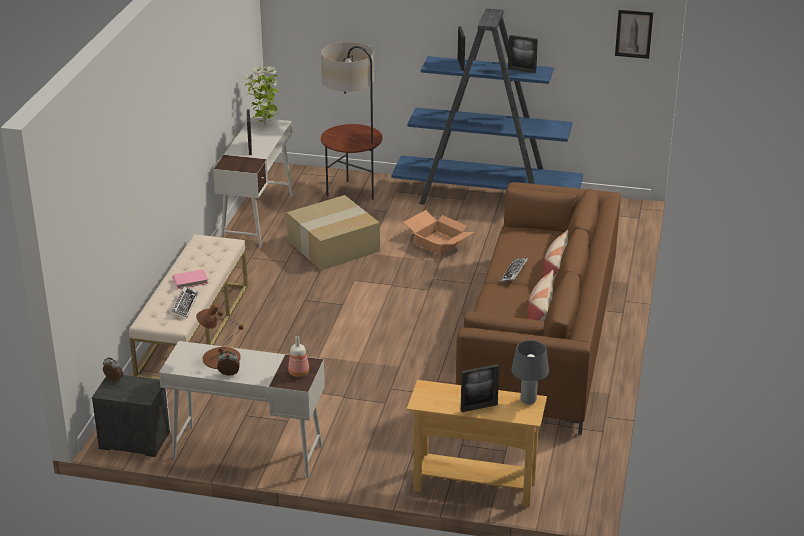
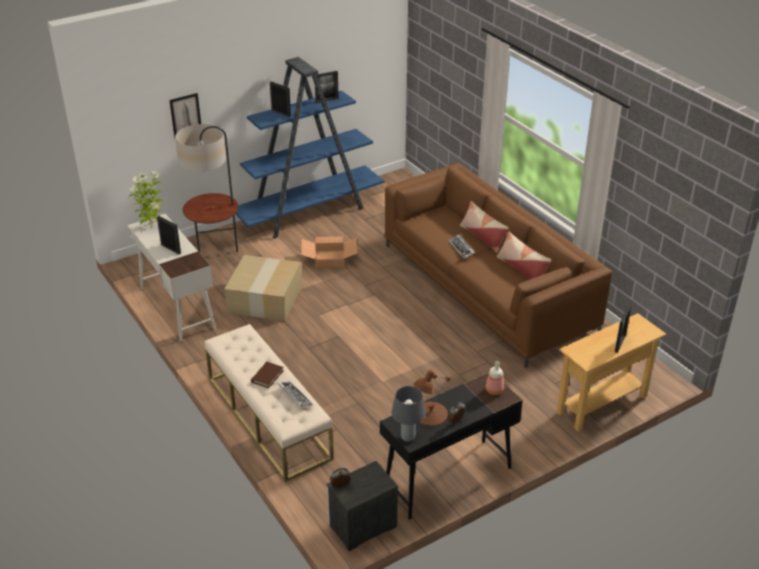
camera: 45 degrees left, 5 degrees up
(190, 281) = (267, 376): pink book -> brown book
(247, 452) = (447, 478): white desk -> black desk
(528, 401) = (635, 322): grey table lamp -> grey table lamp (407, 437)
(634, 34) = (387, 44): picture -> picture (185, 115)

